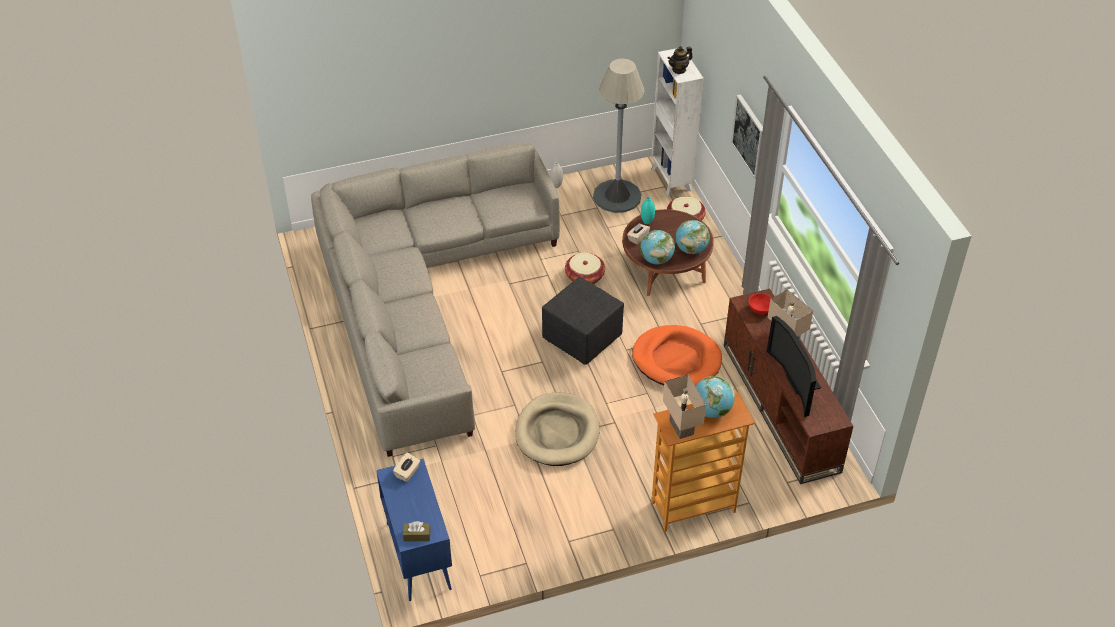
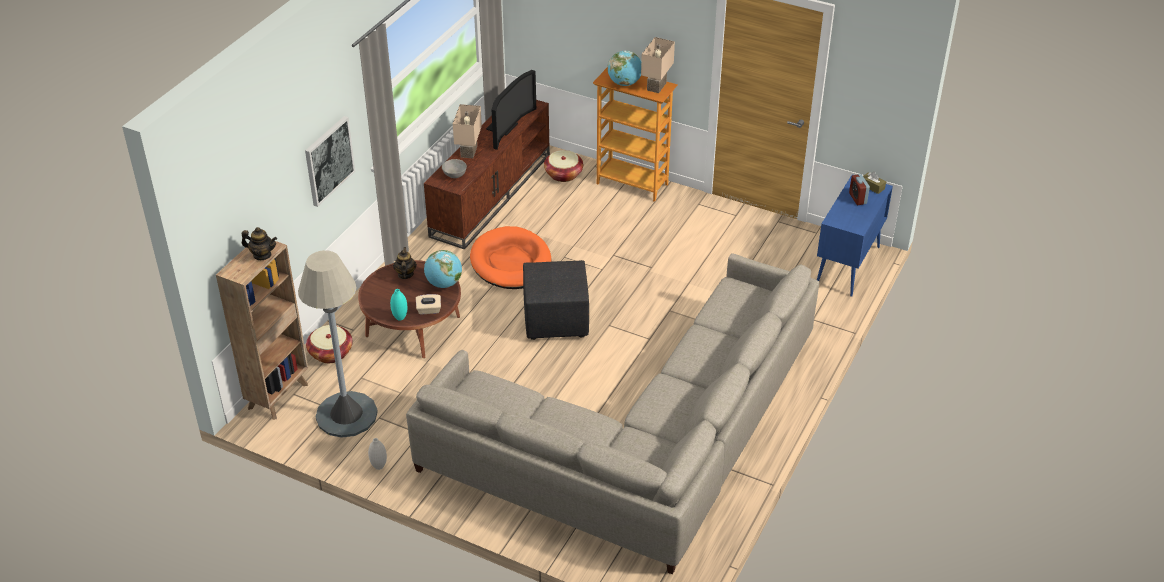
camera: 135 degrees left, 5 degrees down
(407, 473) = (842, 221): beige tissue box -> none
(417, 510) = (857, 198): none -> alarm clock
(557, 432) = (661, 274): beige dog bed -> none
(584, 277) = (484, 364): basket -> basket (563, 174)
(671, 180) = (279, 395): white bookcase -> brown bookcase
(691, 249) = (405, 274): globe -> teapot
(760, 310) = (454, 175): red bowl -> grey bowl

